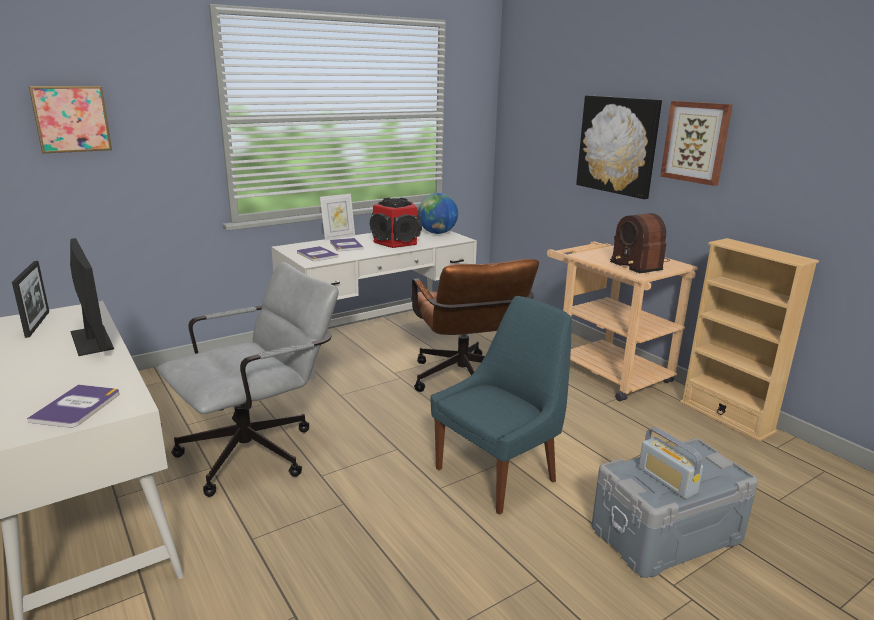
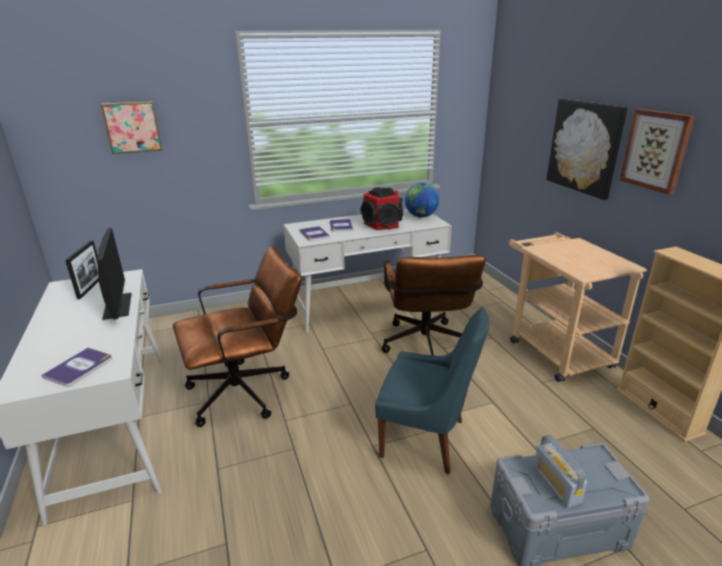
camera: 15 degrees right, 5 degrees up
(259, 450) = (247, 391): grey office chair -> brown office chair
(338, 237) = (339, 217): picture frame -> none
(499, 473) = (426, 439): blue chair -> blue chair turned 45 degrees clockwise
(638, 264) = (587, 261): radio -> none

